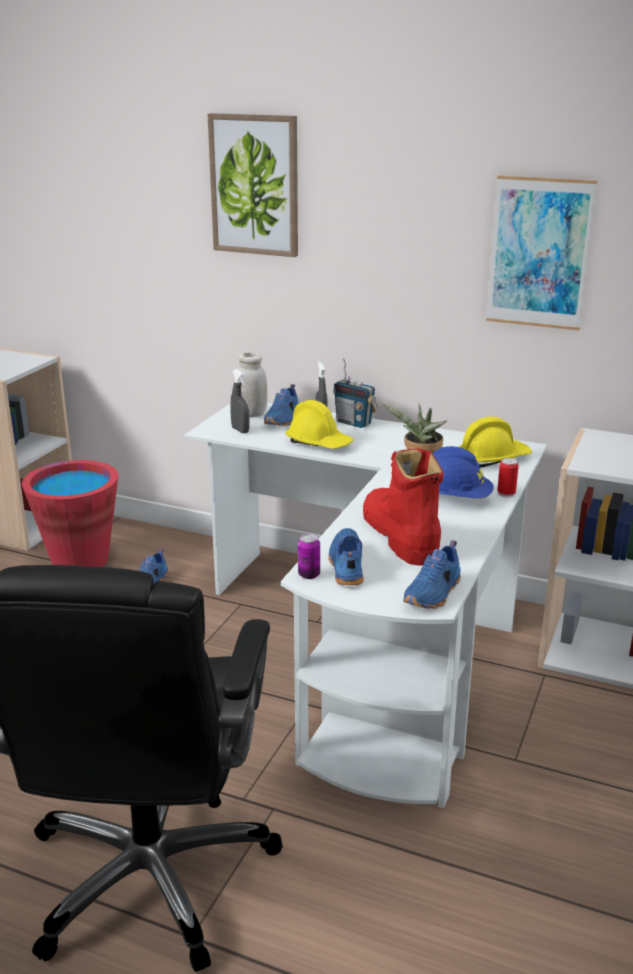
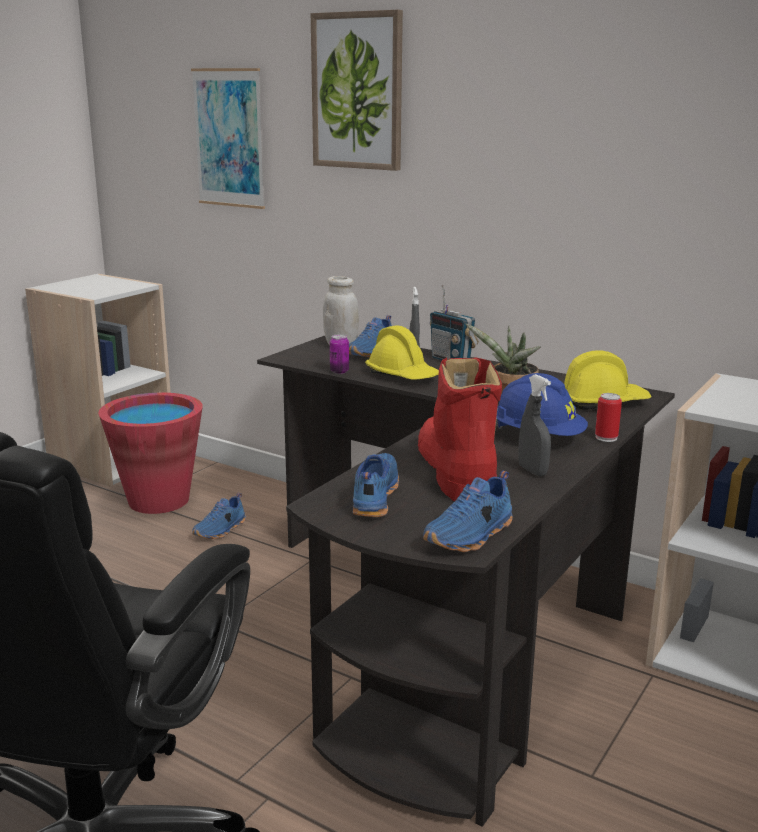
camera: 10 degrees right, 5 degrees down
(240, 430) = (320, 359): grey spray bottle -> grey spray bottle (532, 471)
(309, 575) = (323, 502): can -> can (339, 371)
(376, 646) = (453, 620): white desk -> black desk
(539, 253) = (670, 158): picture -> picture (229, 138)

